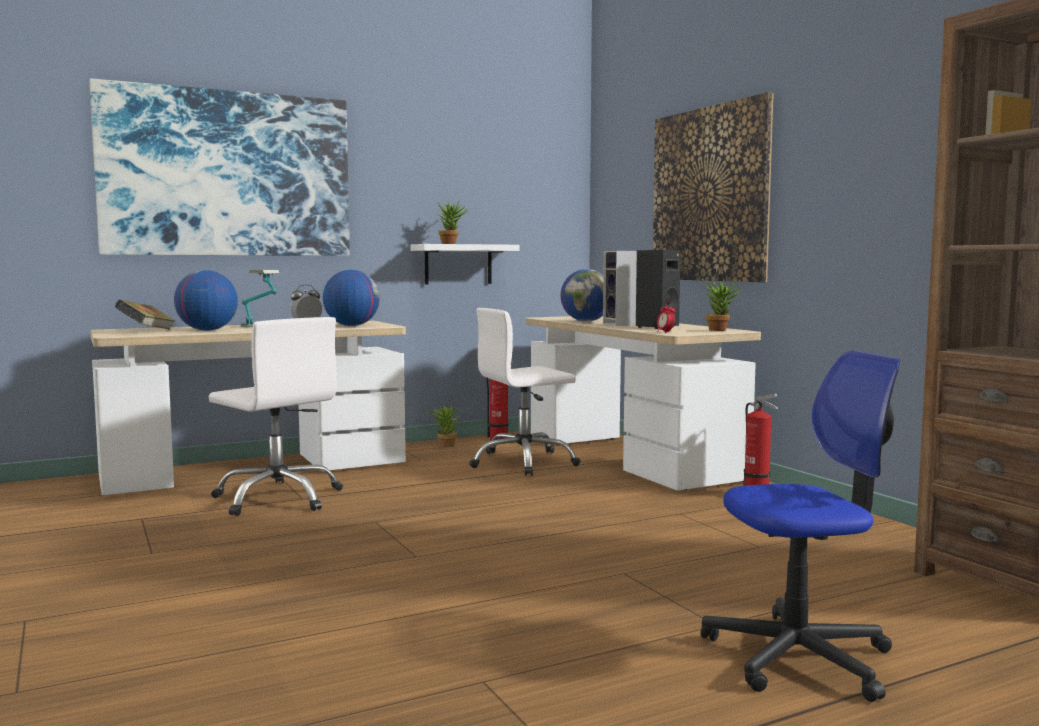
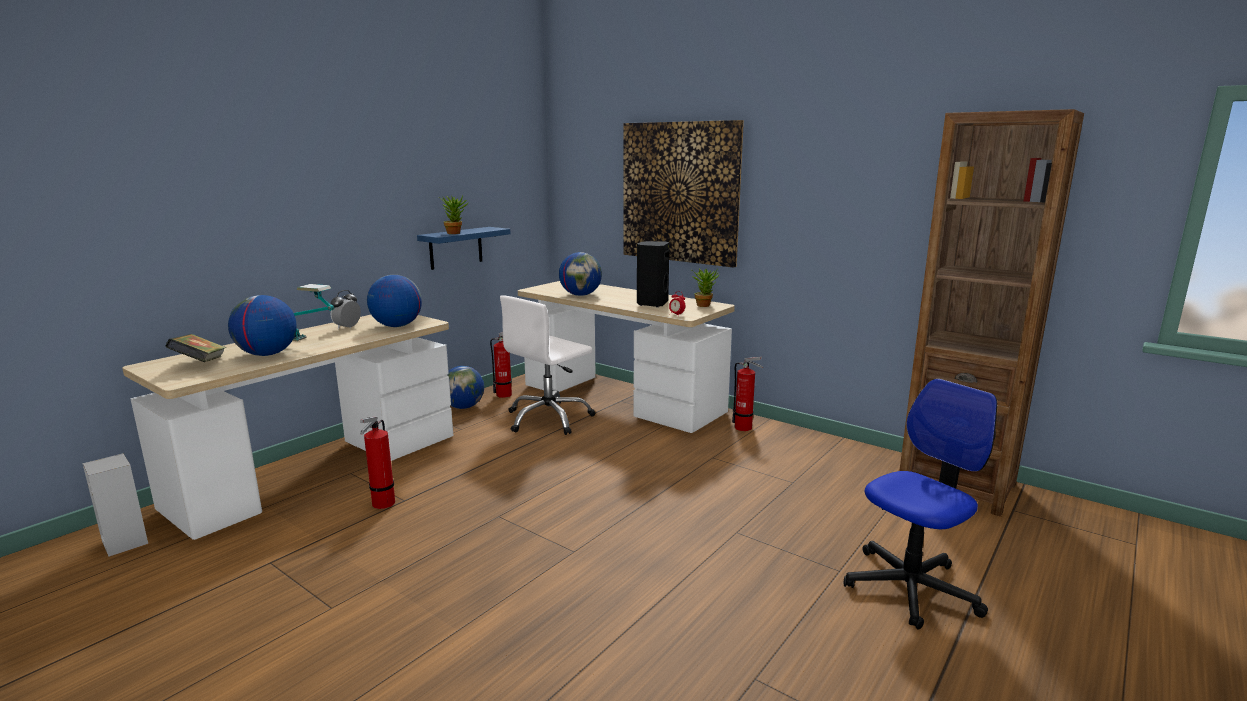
camera: 25 degrees left, 10 degrees up
(227, 174) = (243, 183): picture -> none
(278, 498) = (381, 504): white office chair -> fire extinguisher
(444, 445) = (464, 407): potted plant -> globe
(458, 264) = (456, 248): white shelf -> blue shelf
(623, 324) = (618, 299): speaker -> speaker (126, 543)

